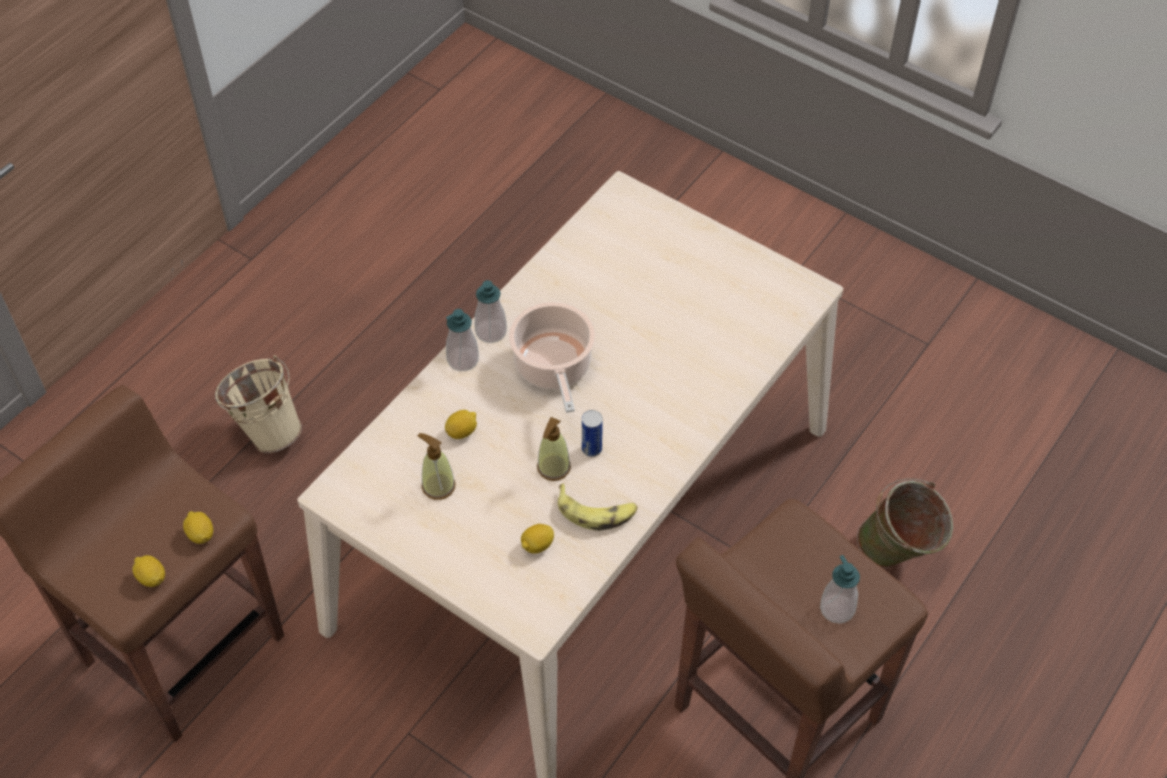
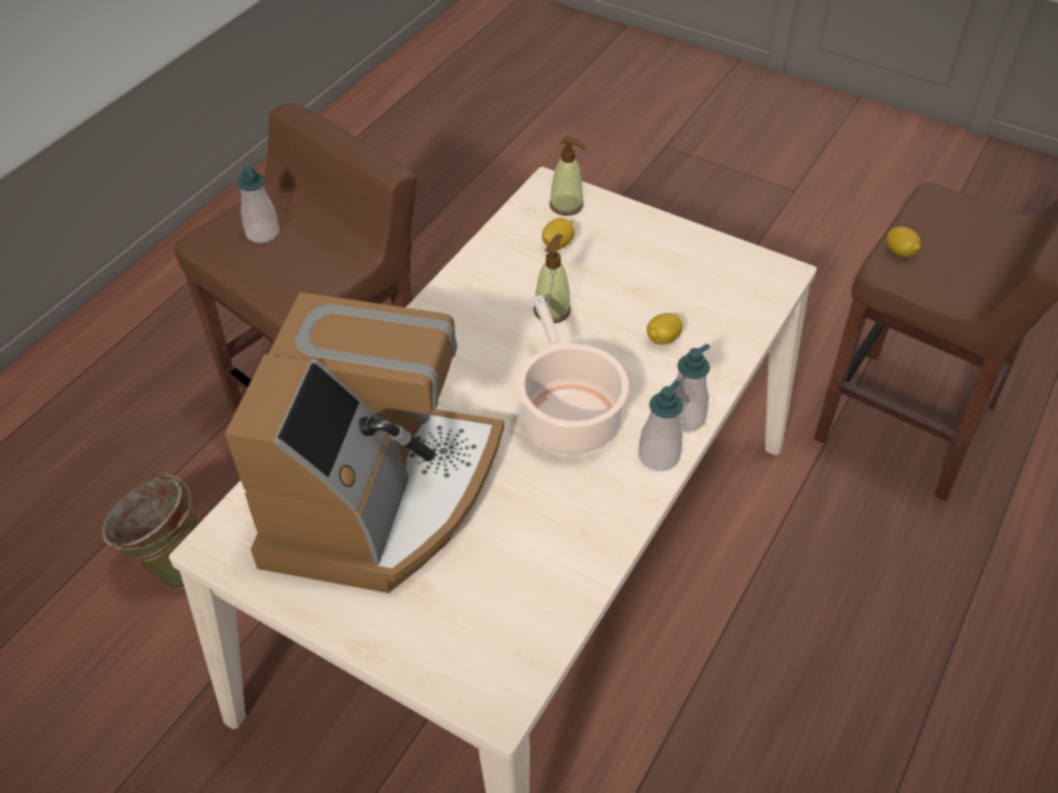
camera: 175 degrees right, 5 degrees down
(151, 578) = (924, 217): lemon -> none
(267, 430) = (941, 662): beige bucket -> none
(438, 486) = (673, 286): soap dispenser -> soap dispenser (566, 205)
(591, 449) = (511, 331): can -> none
(597, 511) = (500, 275): banana -> none
(700, 317) = (380, 496): none -> coffee machine

